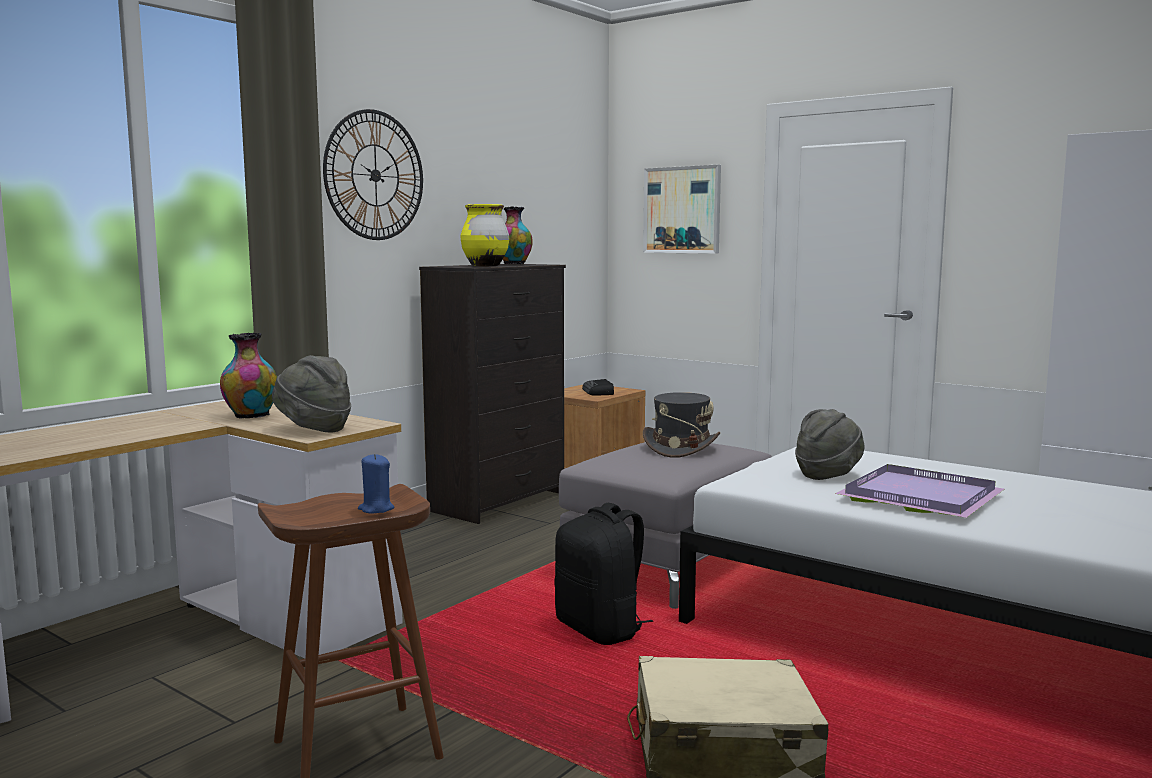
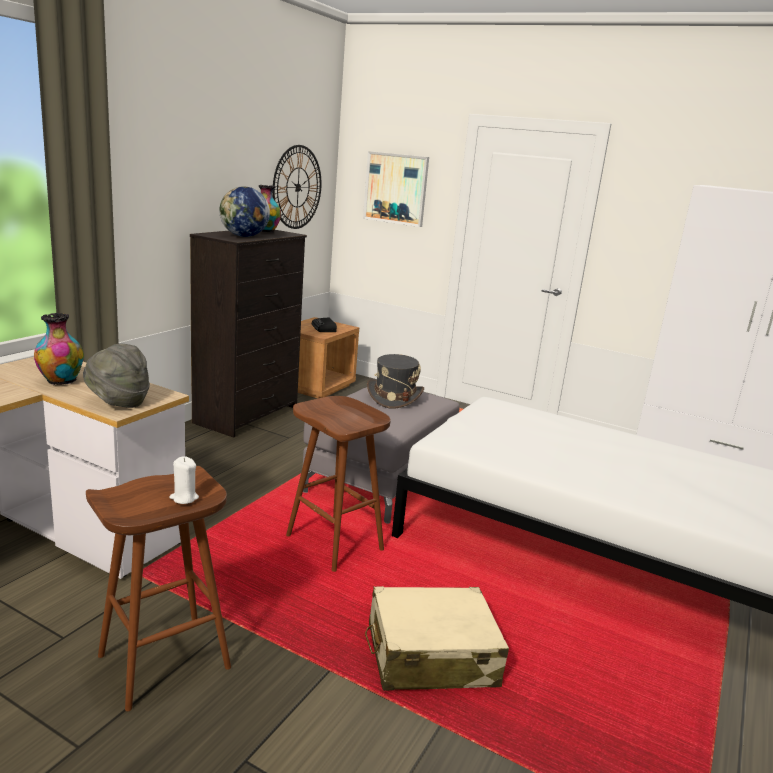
camera: 10 degrees left, 10 degrees up
(375, 175) = (154, 158): wall clock -> wall clock (297, 187)
(376, 509) = (184, 498): blue candle -> white candle
(485, 266) = (244, 236): yellow vase -> globe
(601, 630) = (336, 543): black backpack -> brown stool
(828, 475) = (504, 434): grey hat -> none
(916, 497) = (567, 461): purple tray -> none

